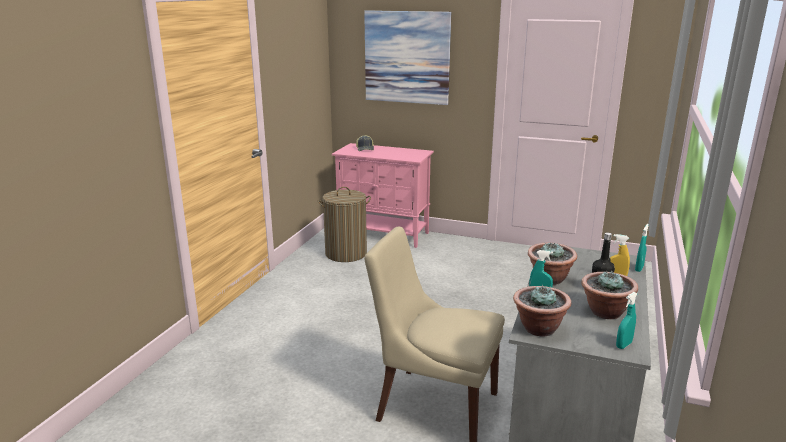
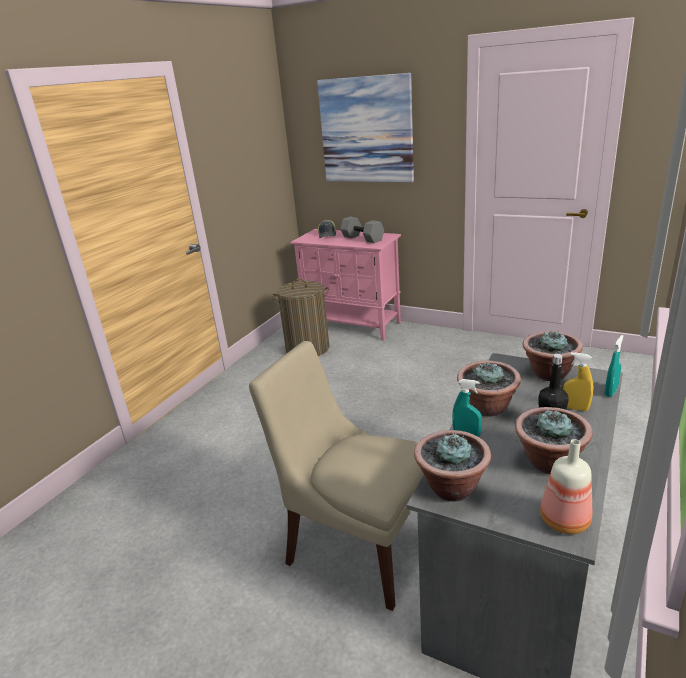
camera: 10 degrees right, 5 degrees up
(399, 153) = (361, 238): none -> grey dumbbell
(590, 257) = (549, 373): none -> potted plant
(623, 345) = (562, 520): turquoise spray bottle -> bottle

